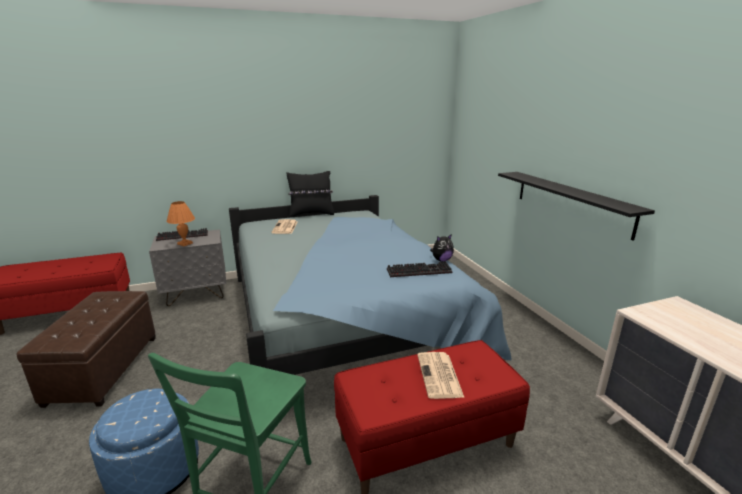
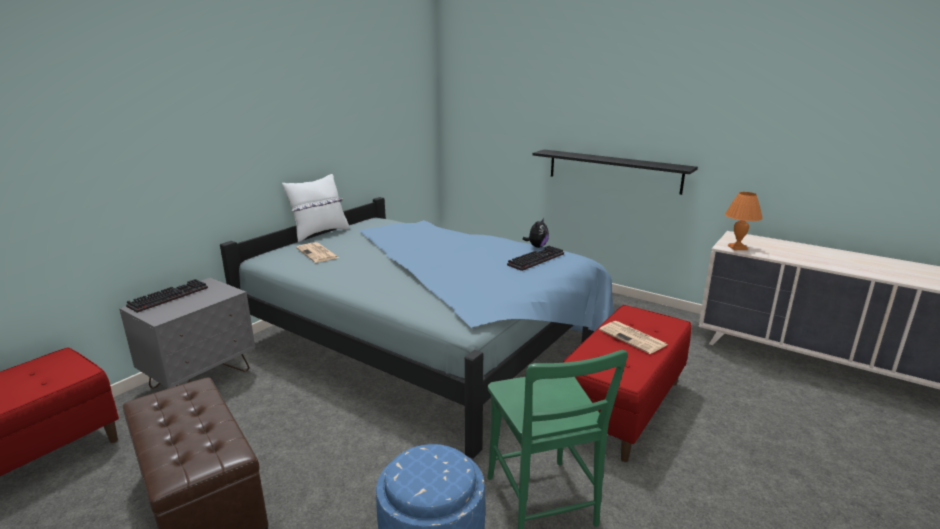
camera: 35 degrees left, 0 degrees up
(184, 243) = (193, 304): orange table lamp -> orange table lamp (737, 248)
(311, 214) = (319, 233): black pillow -> white pillow

